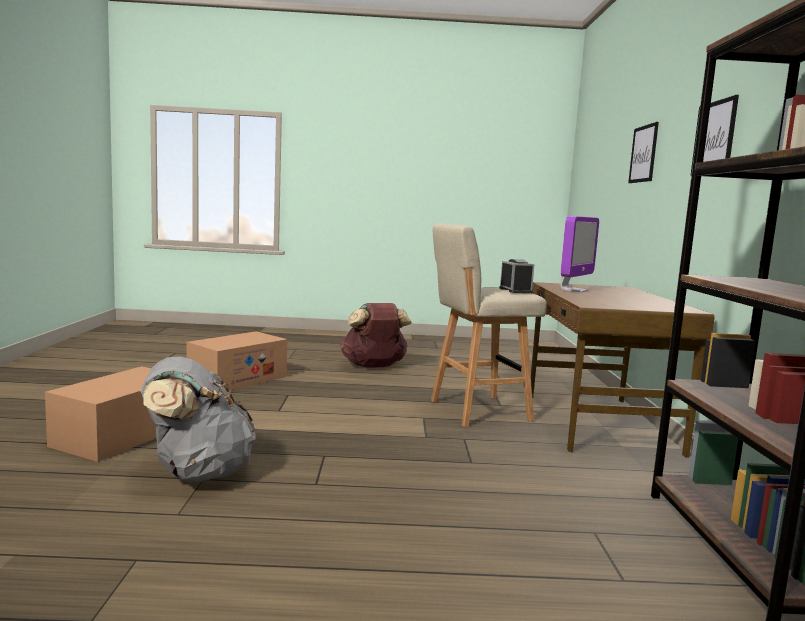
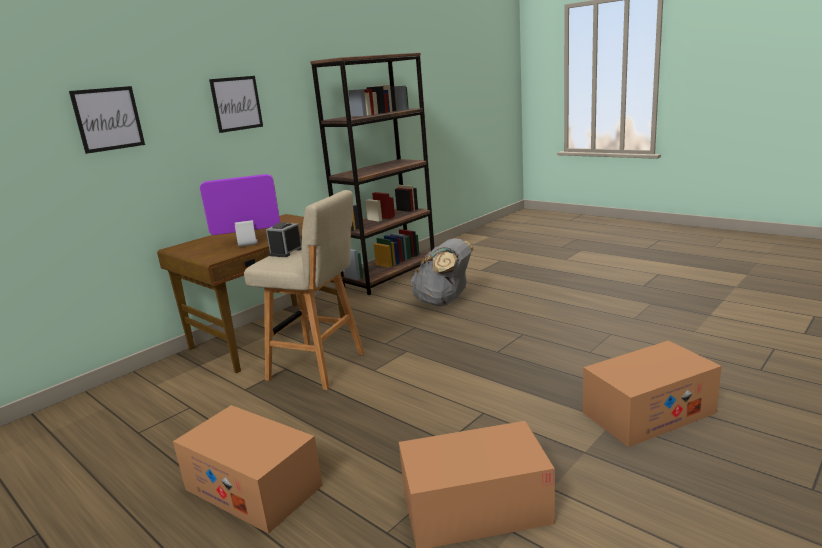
camera: 135 degrees left, 10 degrees up
(198, 473) = (591, 357): grey backpack -> grey backpack (444, 302)
(374, 366) = (253, 487): brown backpack -> cardboard box

